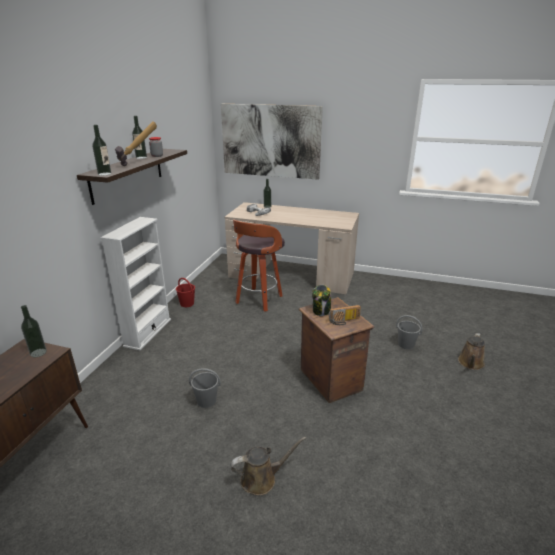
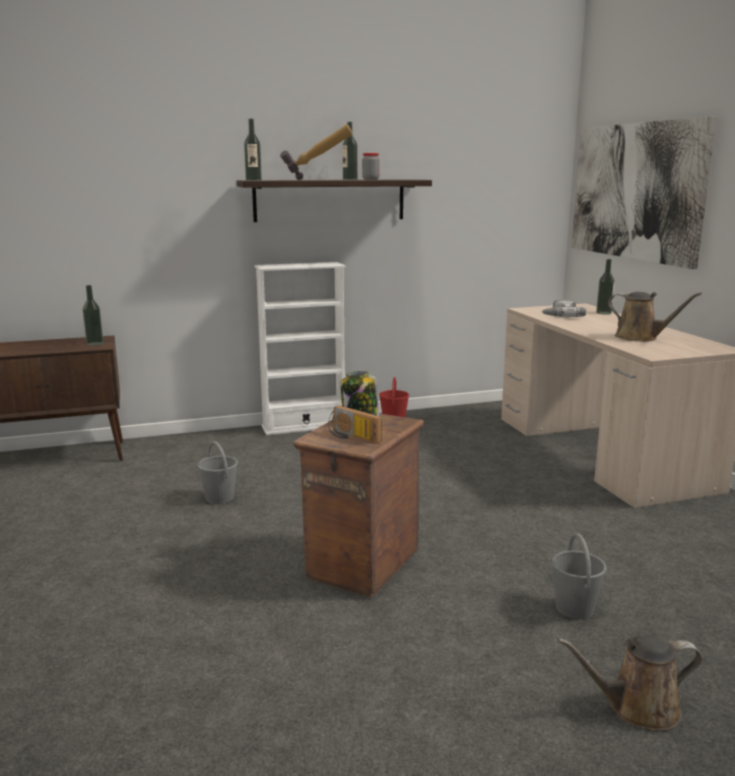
camera: 55 degrees right, 10 degrees down
(258, 300) = (480, 454): stool -> none
(262, 478) = (115, 574): brown watering can -> brown watering can (640, 337)

